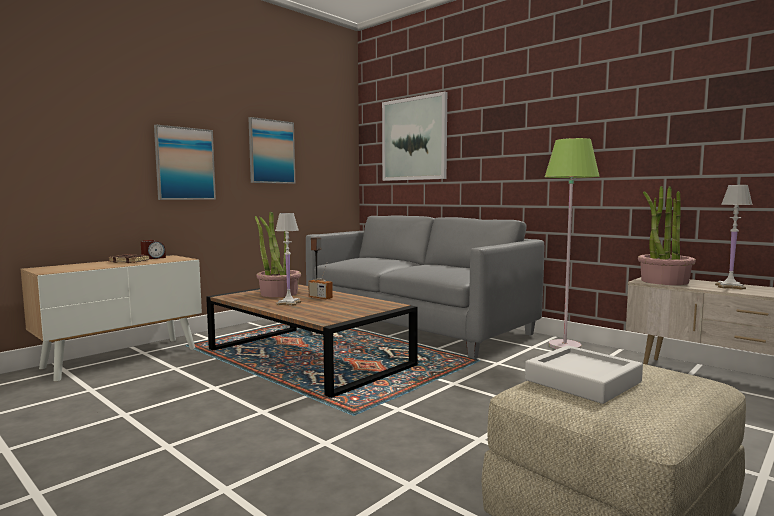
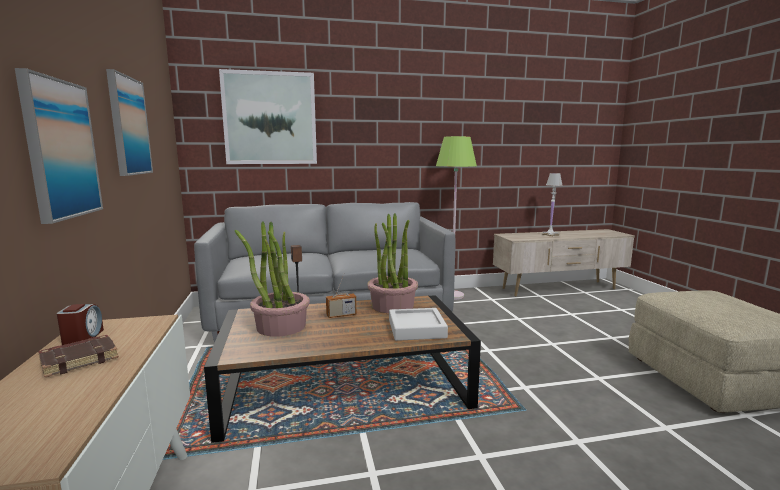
camera: 55 degrees left, 5 degrees up
(289, 303) = (343, 332): white table lamp -> none
(582, 381) = (719, 310): grey tray -> grey tray (416, 329)
(664, 281) = (521, 237): potted plant -> potted plant (392, 306)

